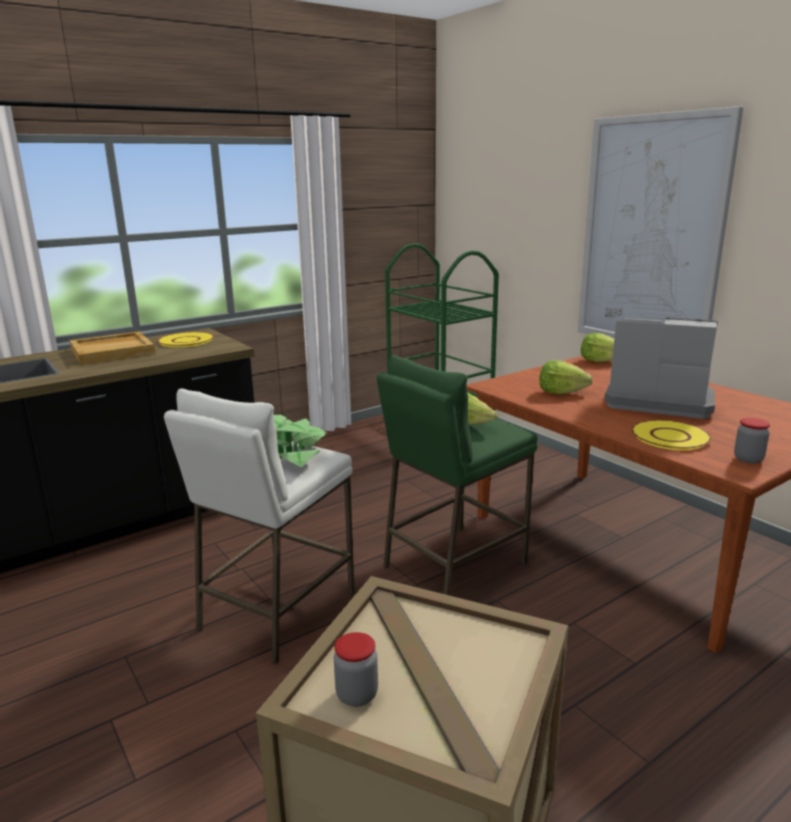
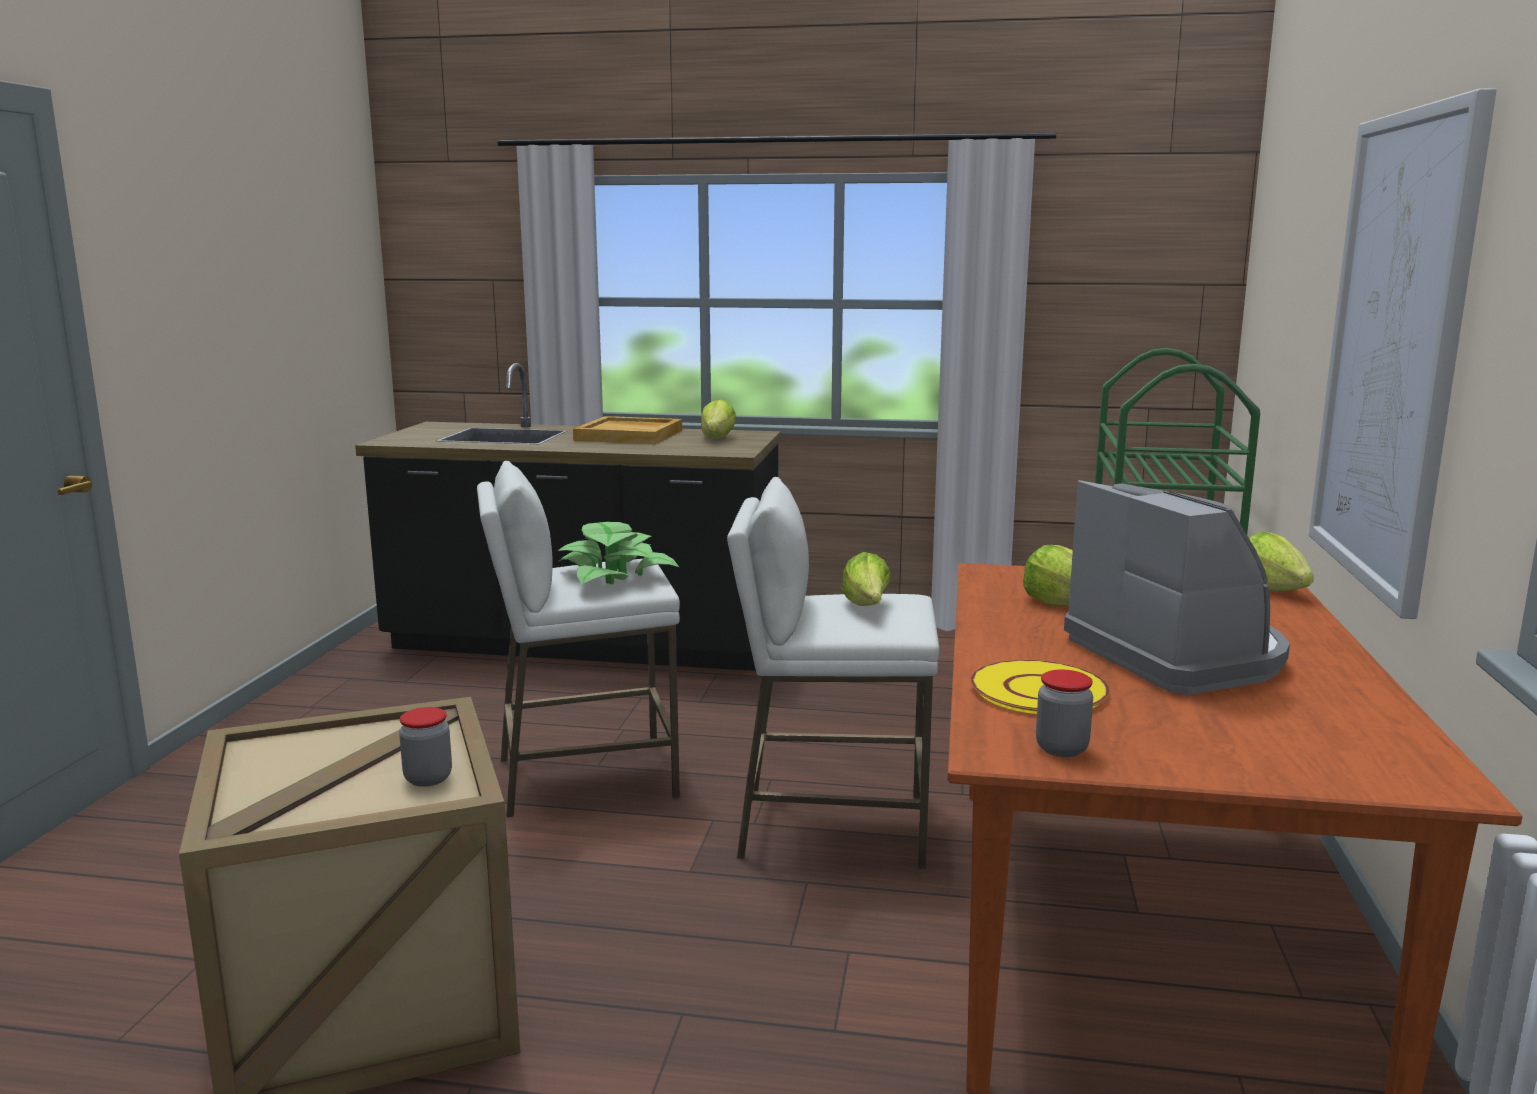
camera: 45 degrees right, 5 degrees down
(186, 341) = (717, 438): yellow plate -> lettuce
(357, 695) = (278, 758): jar -> jar (428, 778)
(453, 565) = (831, 826): green stool -> white stool

